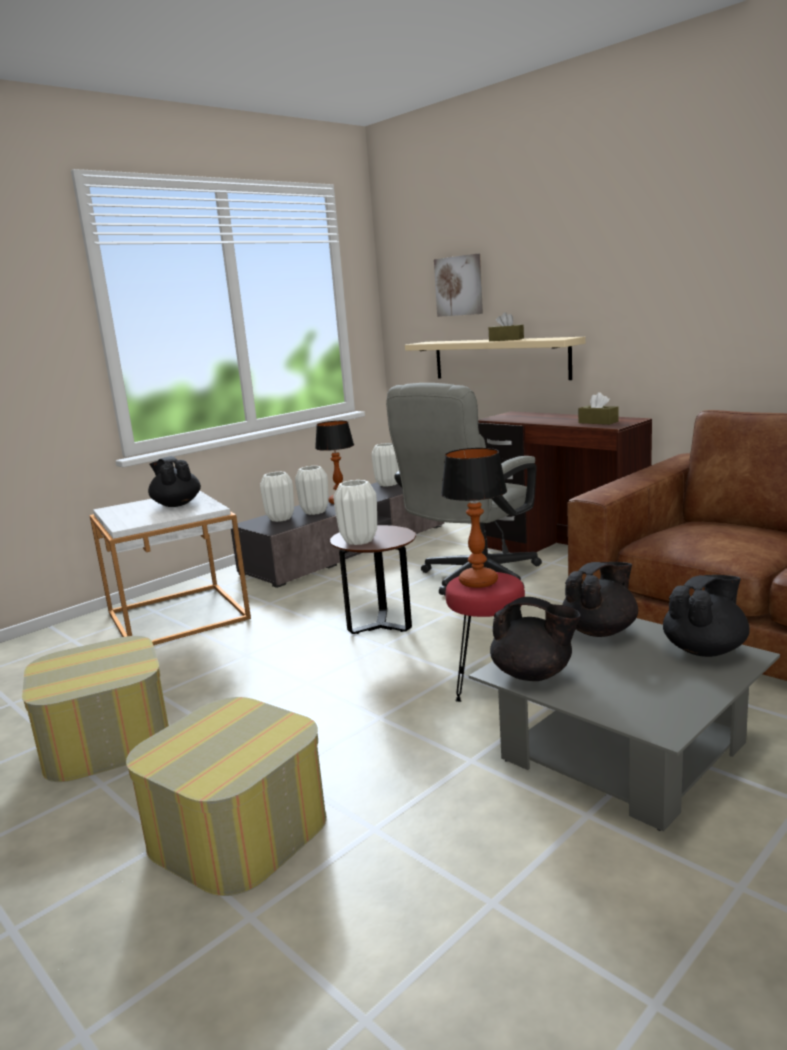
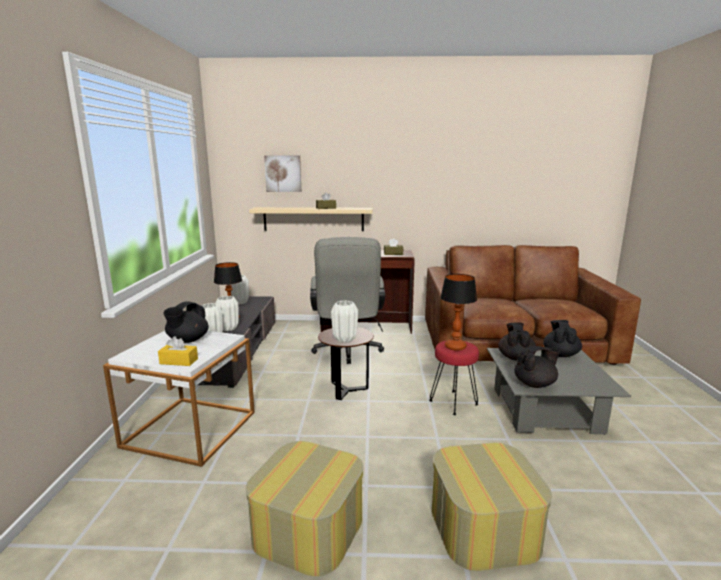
camera: 45 degrees left, 0 degrees up
(126, 521) = (179, 361): none -> yellow tissue box
(176, 504) = (187, 340): black teapot -> black teapot turned 75 degrees counterclockwise

